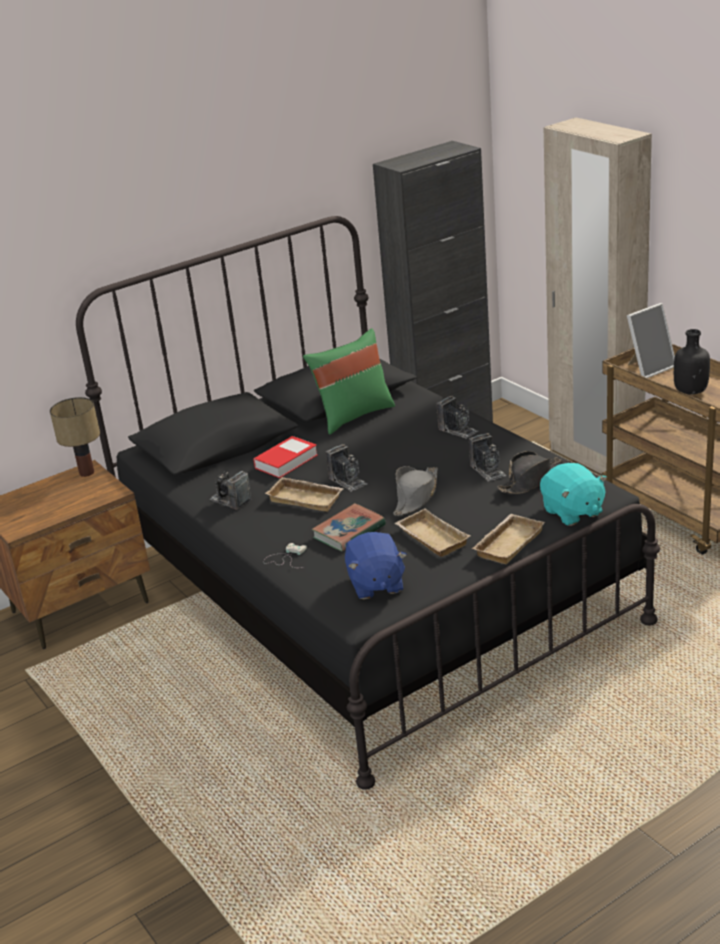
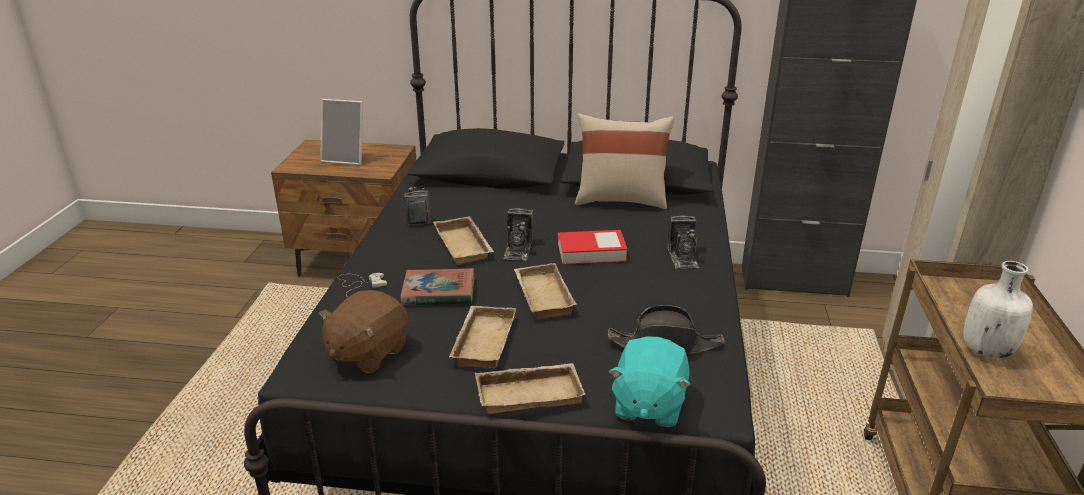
camera: 40 degrees right, 0 degrees up
(86, 472) = (394, 151): table lamp -> none
(286, 461) = (507, 208): book -> book (591, 252)
(353, 415) = (621, 199): green pillow -> beige pillow
(375, 584) = (367, 352): blue plush toy -> brown plush toy
(416, 497) = (541, 295): grey hat -> beige tray
(488, 470) = (643, 309): camera -> none
(649, 368) = (971, 297): picture frame -> picture frame (347, 158)
(690, 391) = (986, 349): black bottle -> white bottle

